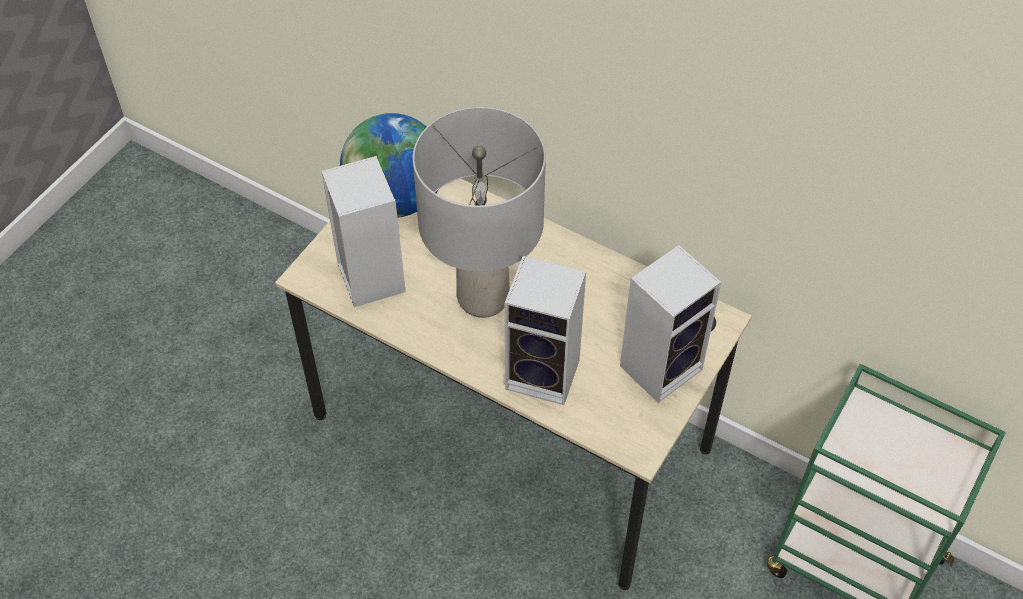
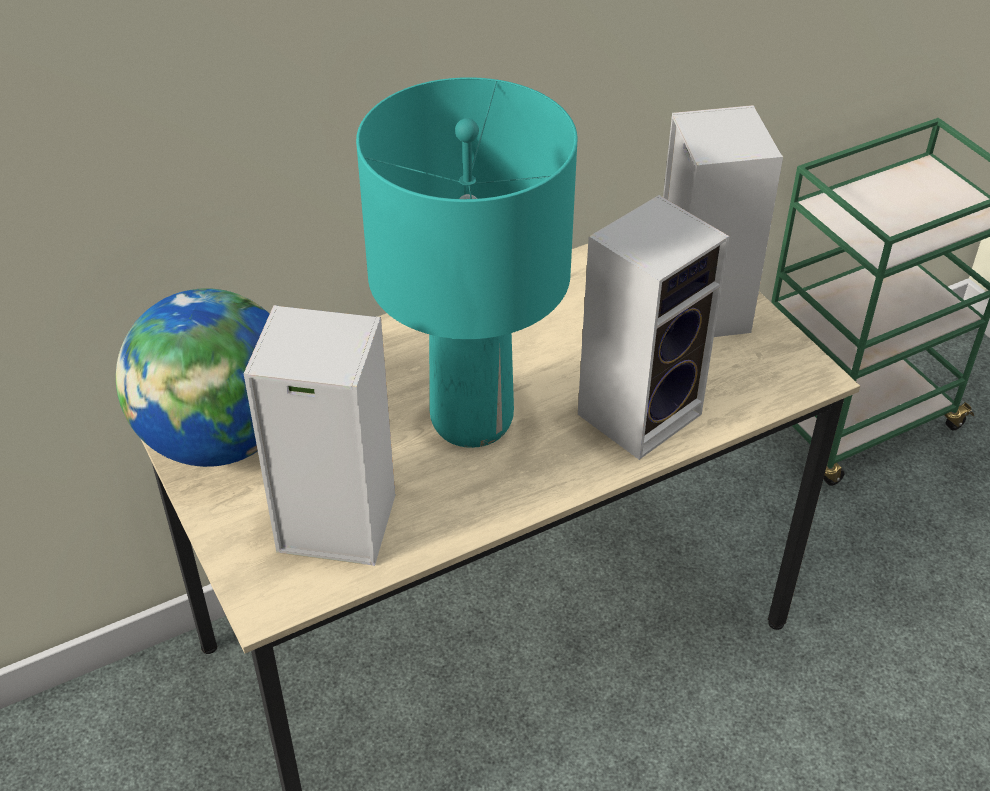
camera: 60 degrees left, 10 degrees down
(483, 297) = (470, 419): grey table lamp -> turquoise table lamp

